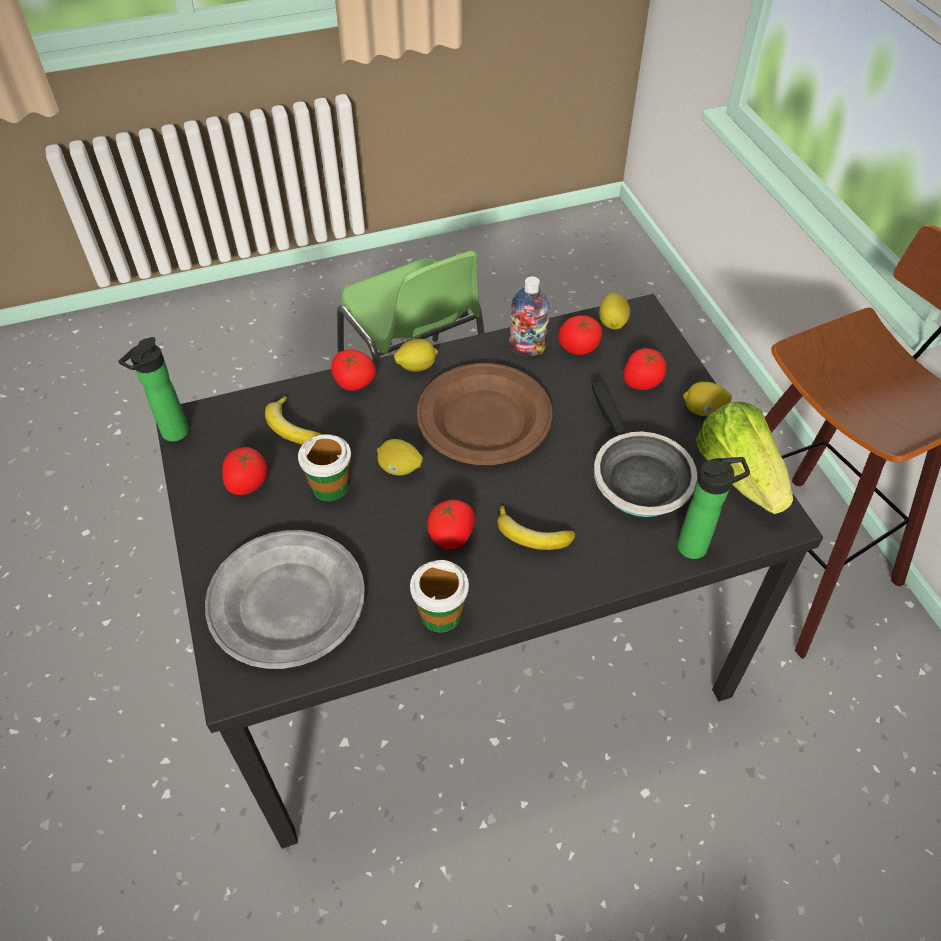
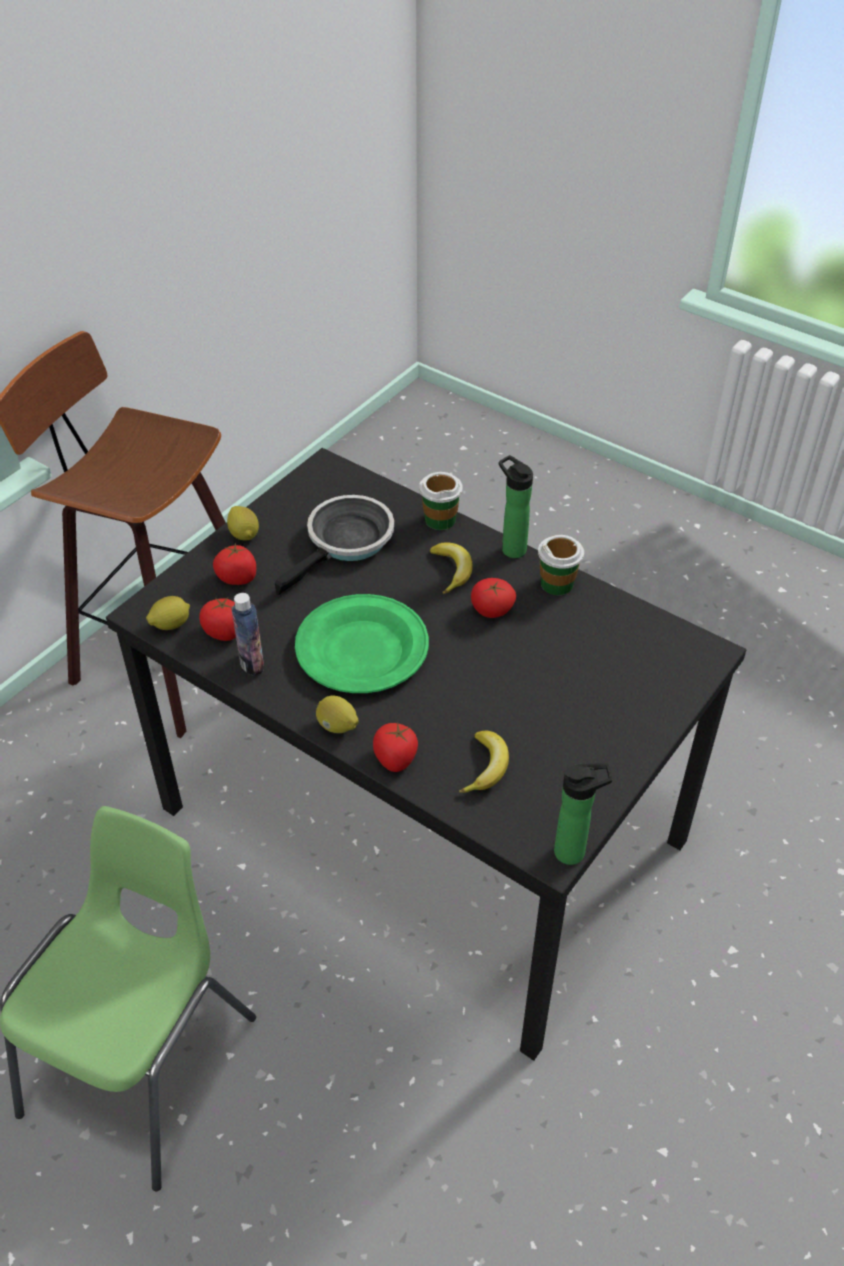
camera: 125 degrees left, 5 degrees down
(247, 483) = (566, 758): tomato -> none
(288, 602) = (631, 663): grey plate -> none
(330, 486) = (517, 703): cup -> cup (440, 519)
(399, 469) = (460, 672): lemon -> none
(483, 419) = (362, 650): brown plate -> green plate
(697, 546) = (383, 494): bottle -> bottle (511, 548)
(738, 474) = (298, 496): lettuce -> none

